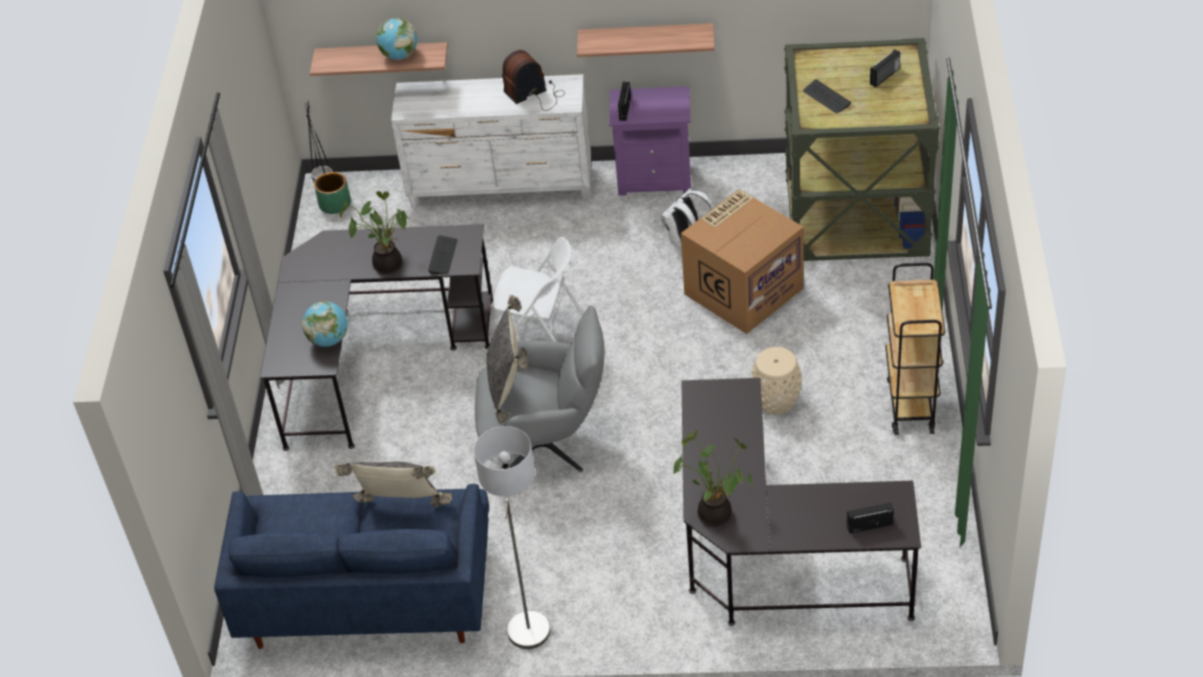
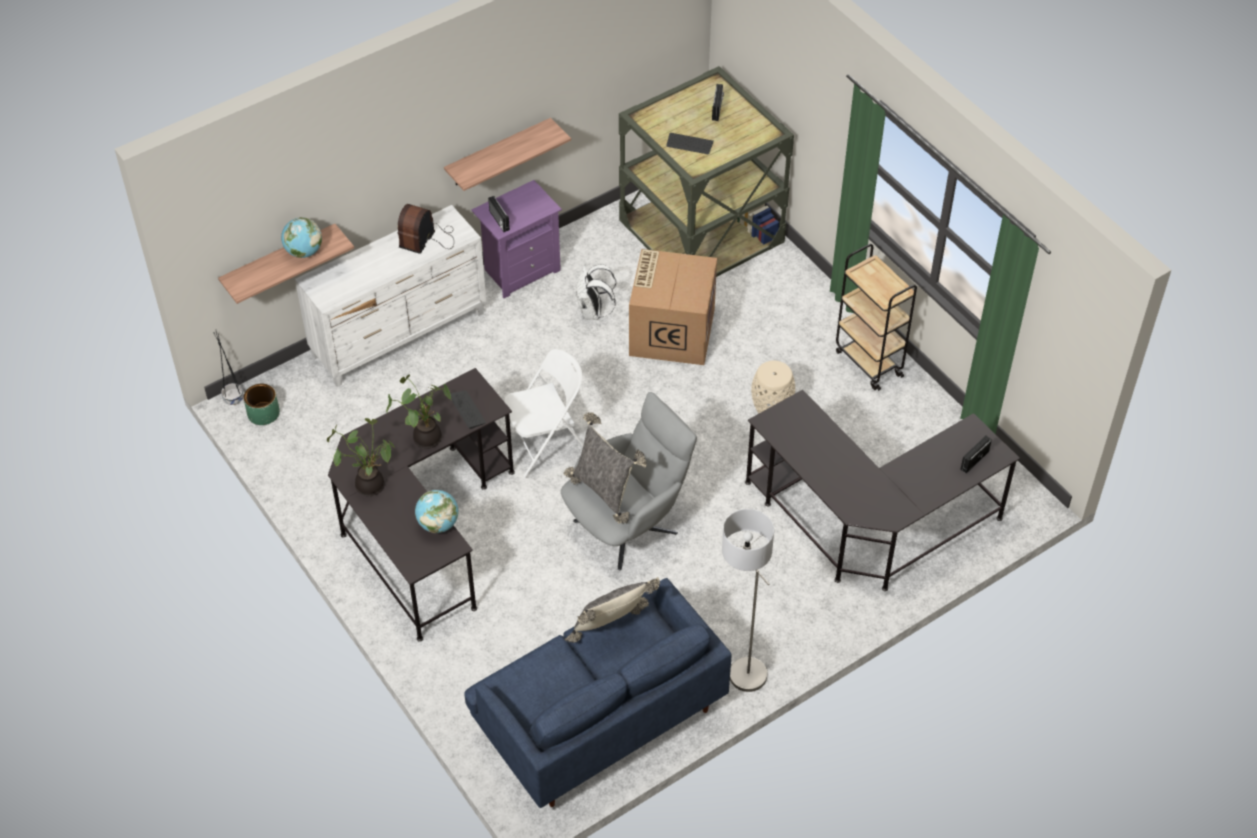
camera: 40 degrees left, 5 degrees up
(716, 512) = (863, 506): potted plant -> potted plant (369, 484)

